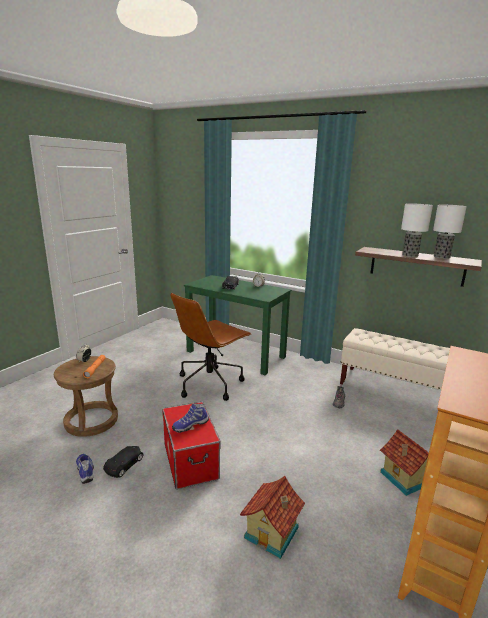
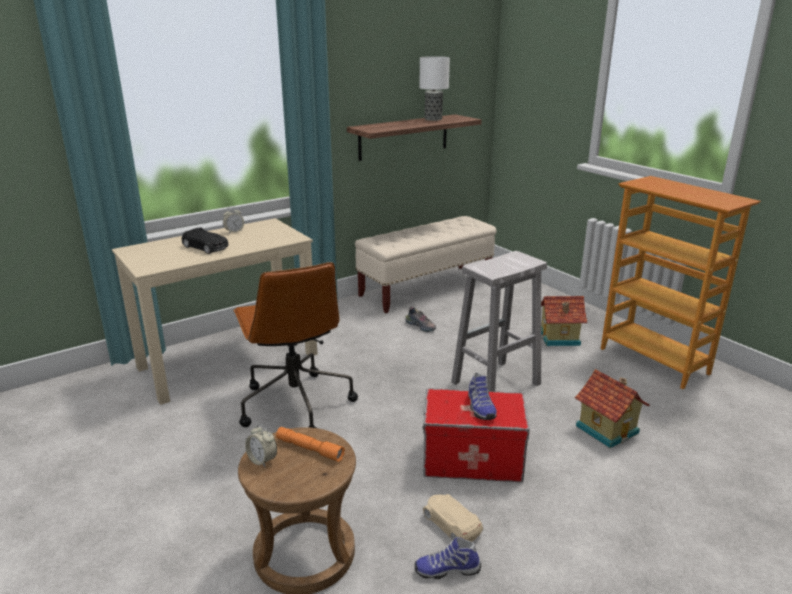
camera: 65 degrees left, 5 degrees up
(124, 464) = (451, 524): black toy car -> beige toy car
(236, 354) = (229, 360): green desk -> beige desk
(291, 453) = (495, 384): none -> white stool
(409, 255) = (415, 124): table lamp -> none

